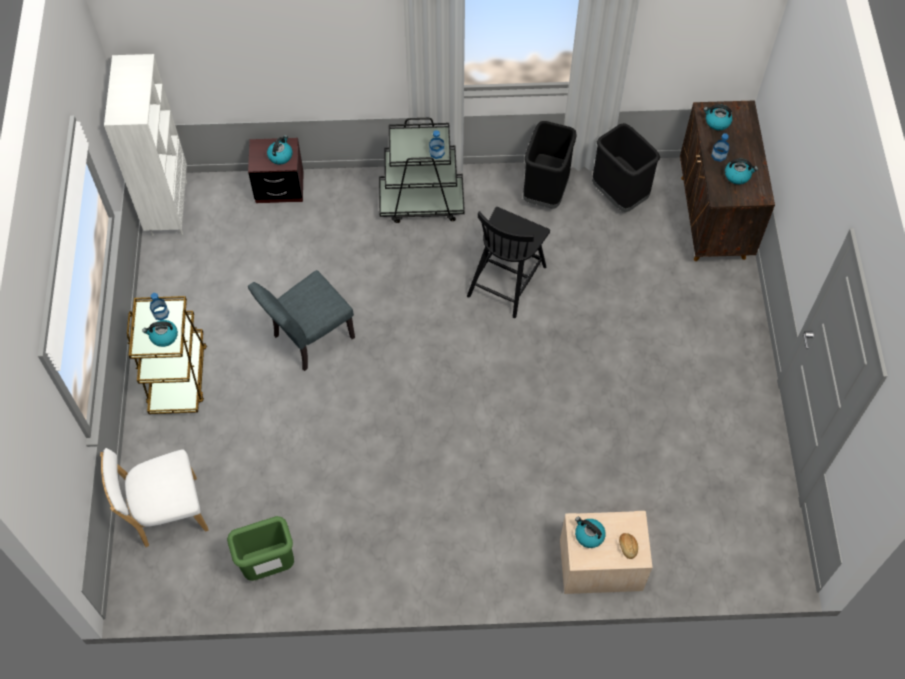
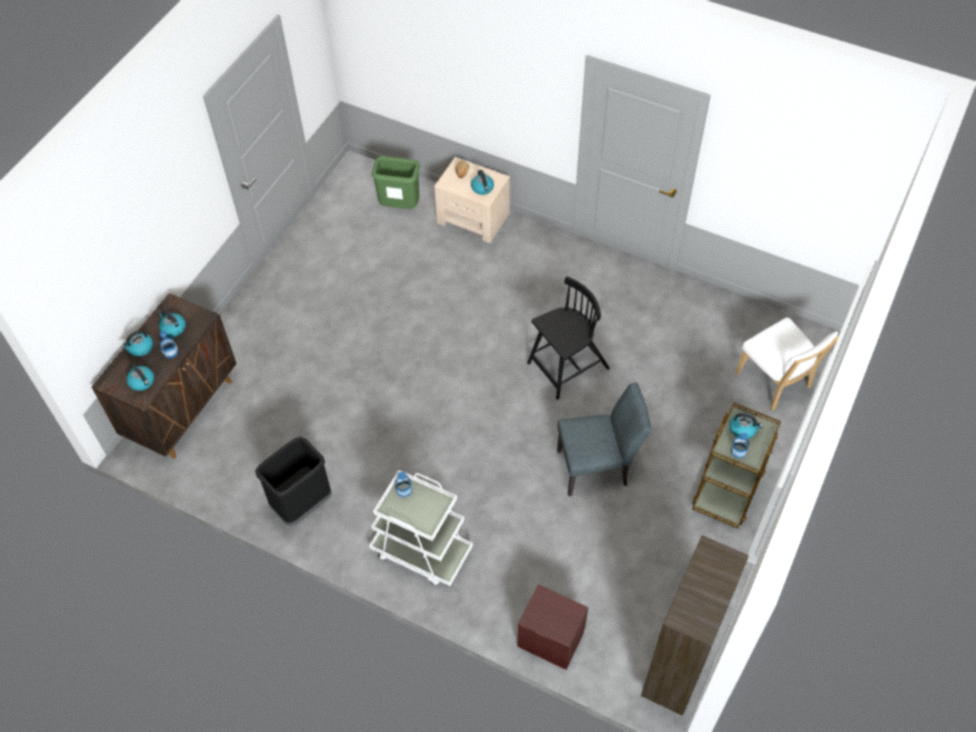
camera: 150 degrees left, 5 degrees down
(166, 513) = (775, 382): white chair -> white chair turned 45 degrees clockwise
(168, 208) = (676, 673): white bookcase -> brown bookcase
(269, 567) = (709, 313): green trash can -> green trash can (400, 207)
(280, 155) = (546, 609): kettle -> kettle (140, 348)
(422, 202) = (421, 551): black cart -> white cart
(507, 279) = (396, 439): black chair -> black chair (567, 367)
(618, 195) = (241, 469): black trash can -> none

